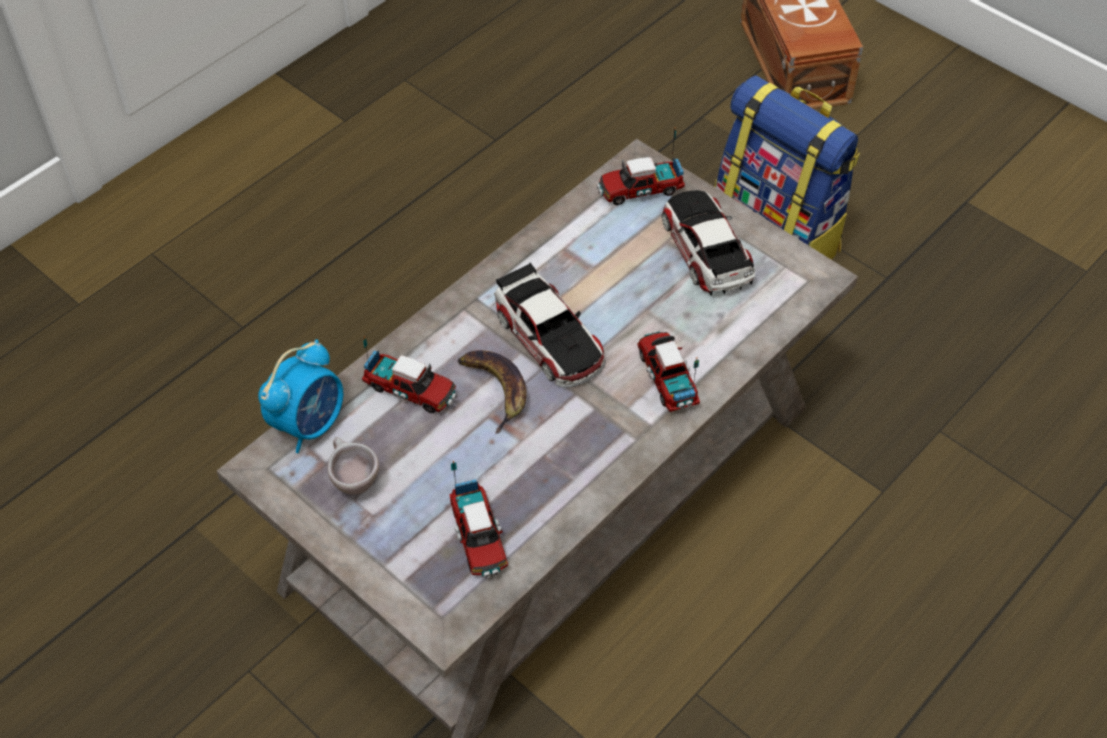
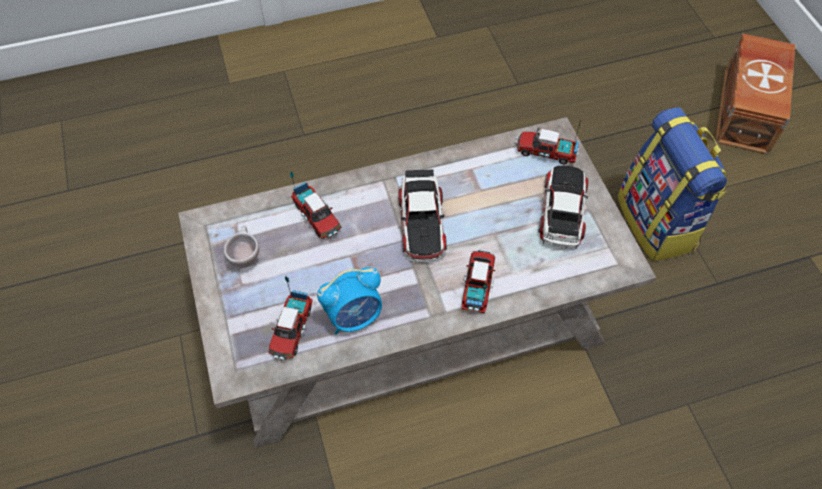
camera: 30 degrees right, 5 degrees up
(309, 424) = (246, 209): alarm clock -> alarm clock (354, 317)
(496, 389) = (366, 240): banana -> none

